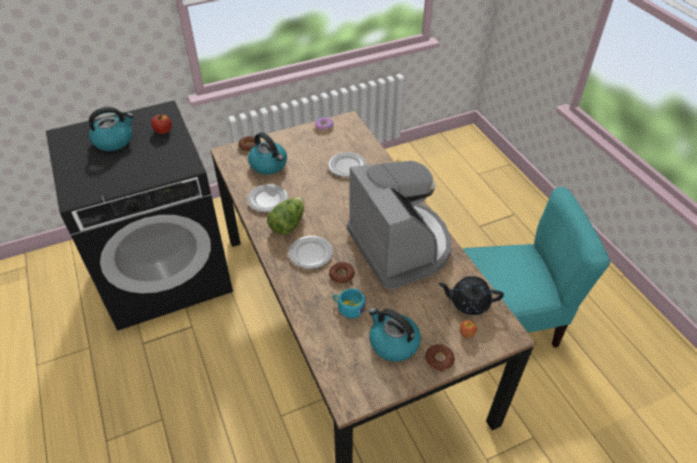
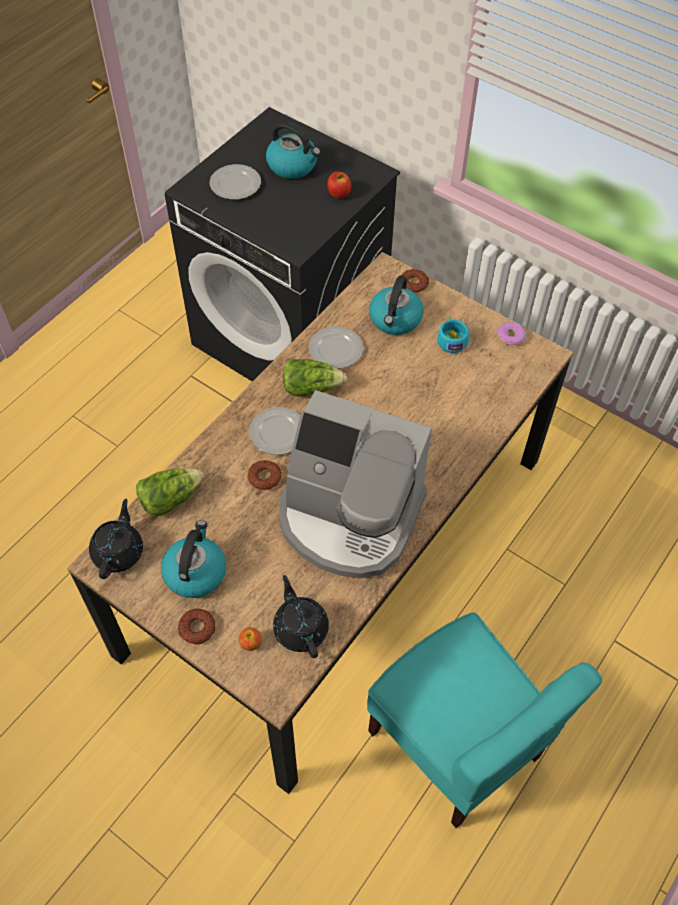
camera: 60 degrees right, 10 degrees up
(321, 334) = (170, 498): none -> lettuce
(347, 166) = (453, 397): plate -> plate (236, 184)
(347, 384) = (119, 552): none -> black teapot
(348, 307) = (221, 506): turquoise cup -> turquoise cup (451, 340)
(400, 245) = (349, 516): coffee machine -> coffee machine turned 75 degrees clockwise

